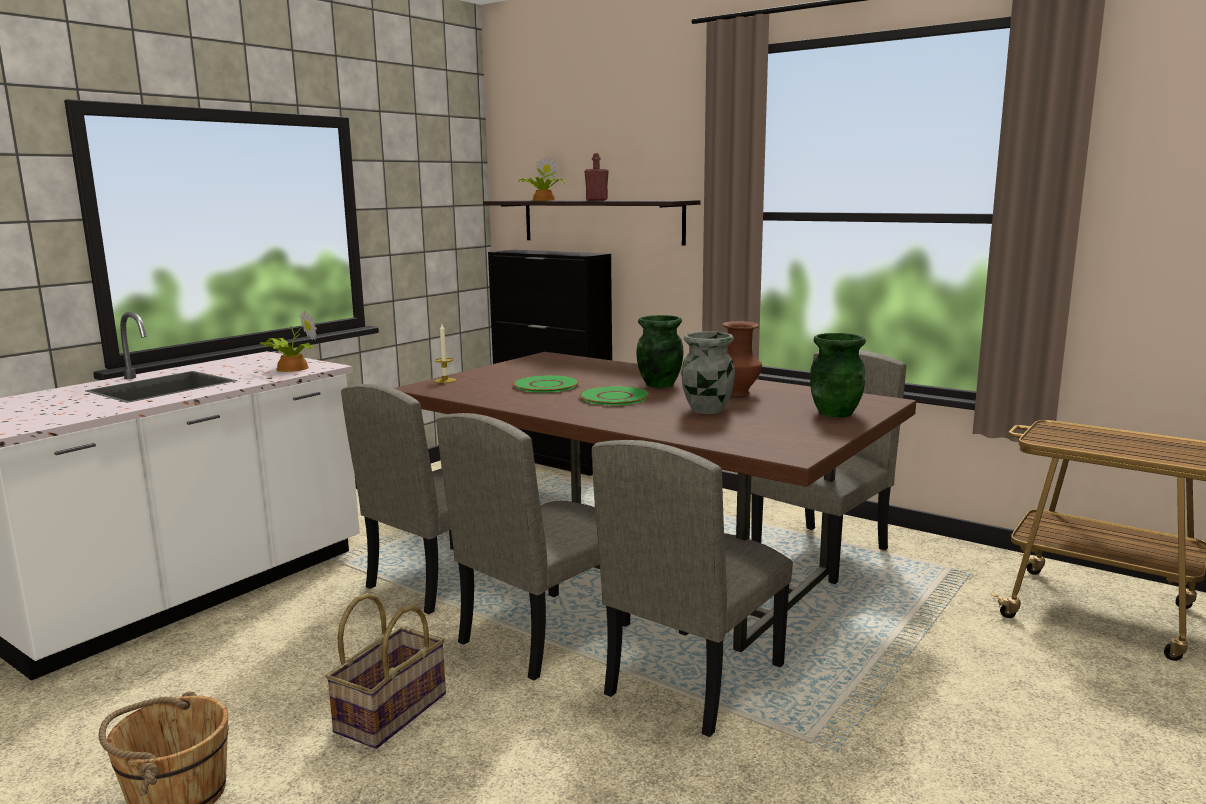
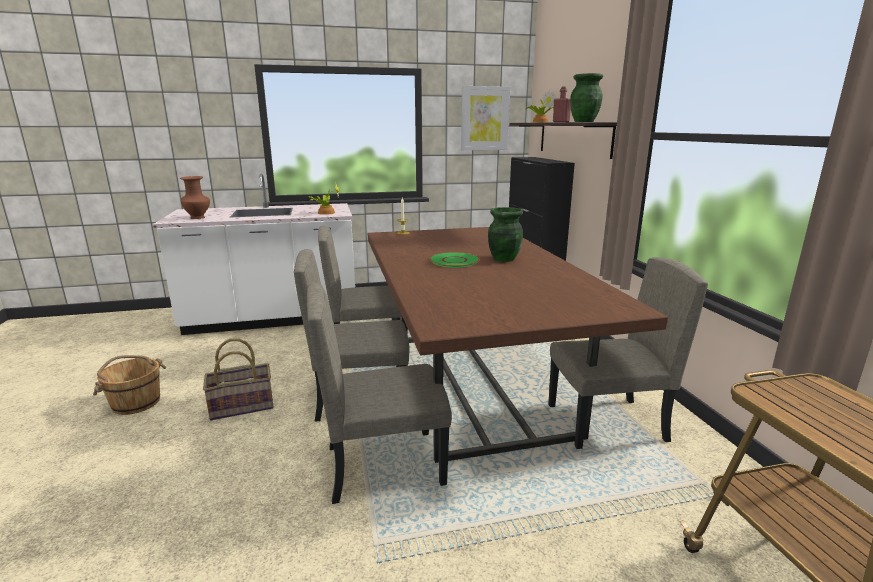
camera: 40 degrees right, 5 degrees up
(436, 195) = (484, 118): none -> picture
(545, 385) = (441, 245): green plate -> none
(707, 410) = (481, 282): grey vase -> none
(738, 393) = (536, 276): brown vase -> brown vase (198, 218)
(835, 413) = (562, 308): green vase -> green vase (584, 122)

